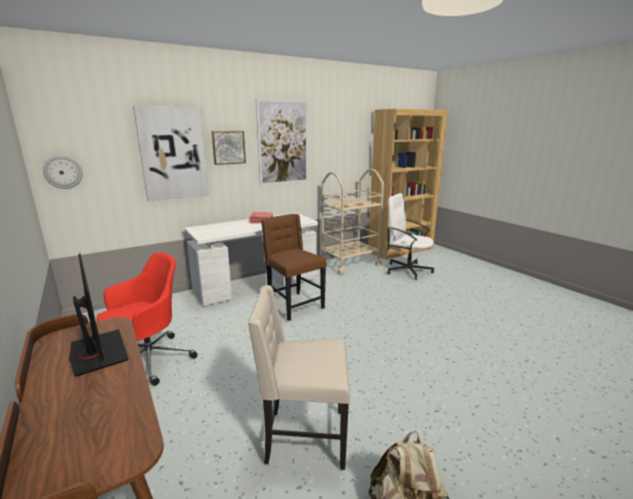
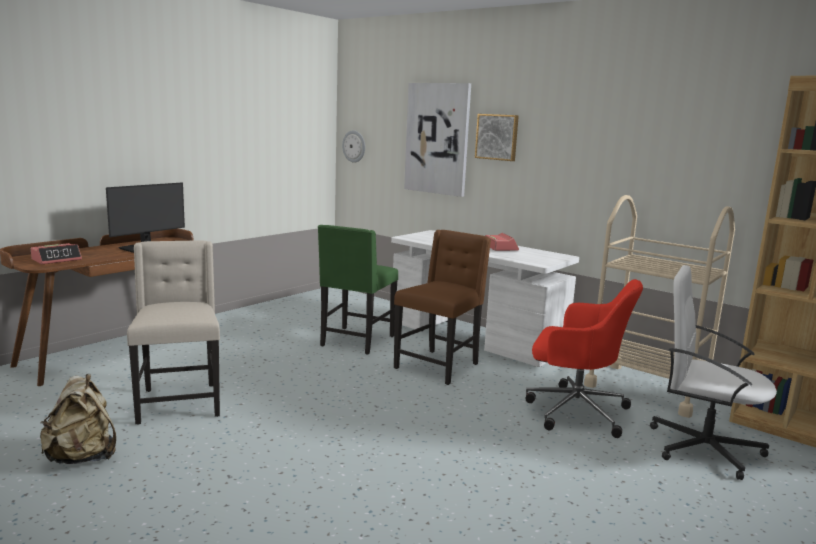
camera: 70 degrees right, 5 degrees down
(97, 437) = (57, 259): none -> alarm clock
(149, 360) = (278, 325): red office chair -> red office chair (574, 410)
(226, 327) = (356, 341): none -> green chair
(283, 143) = (578, 137): picture -> none
(407, 270) = (702, 448): white office chair -> white office chair turned 75 degrees counterclockwise

